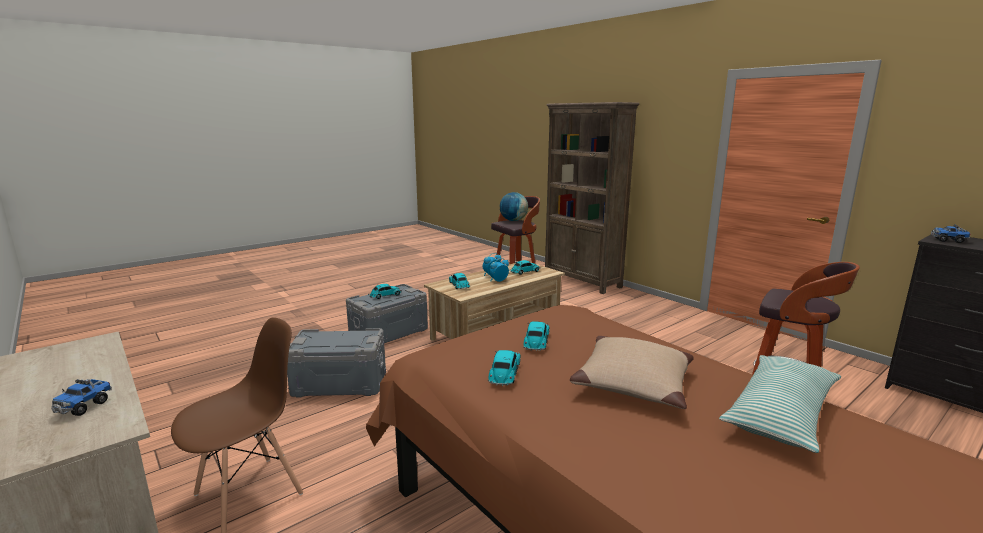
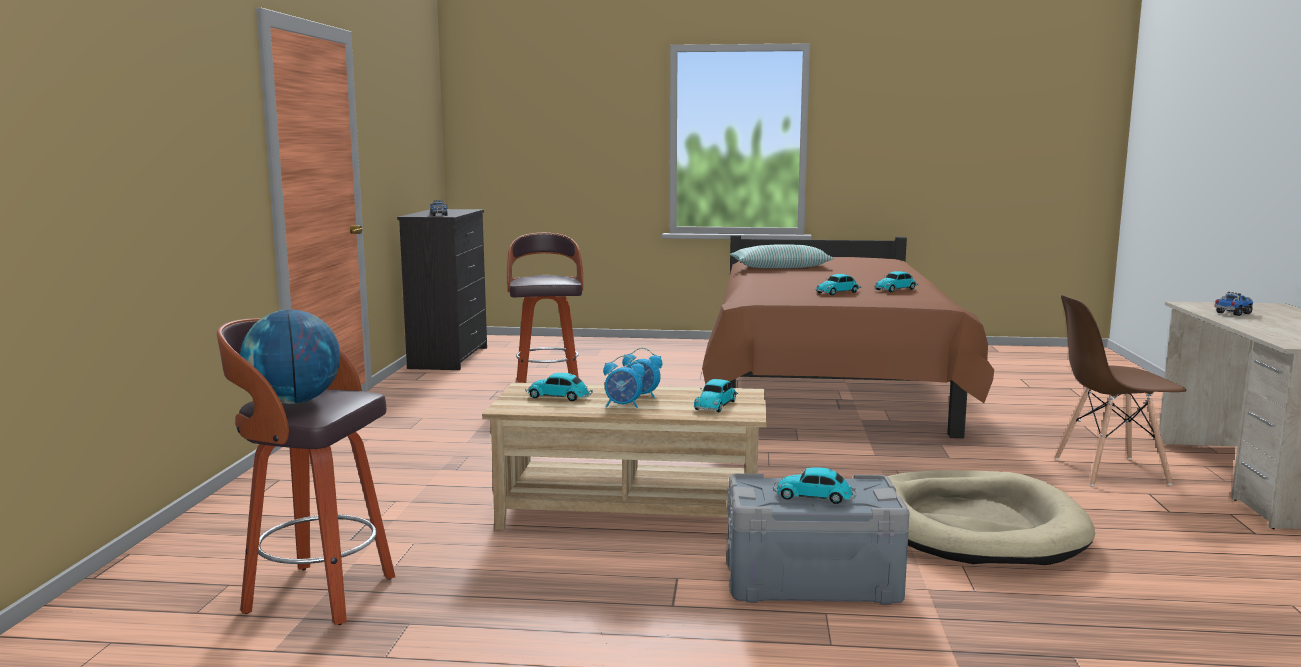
camera: 135 degrees left, 5 degrees down
(339, 384) = (974, 526): grey storage box -> beige dog bed
(582, 281) = (197, 542): brown bookcase -> none
(634, 383) = (824, 278): beige pillow -> none

